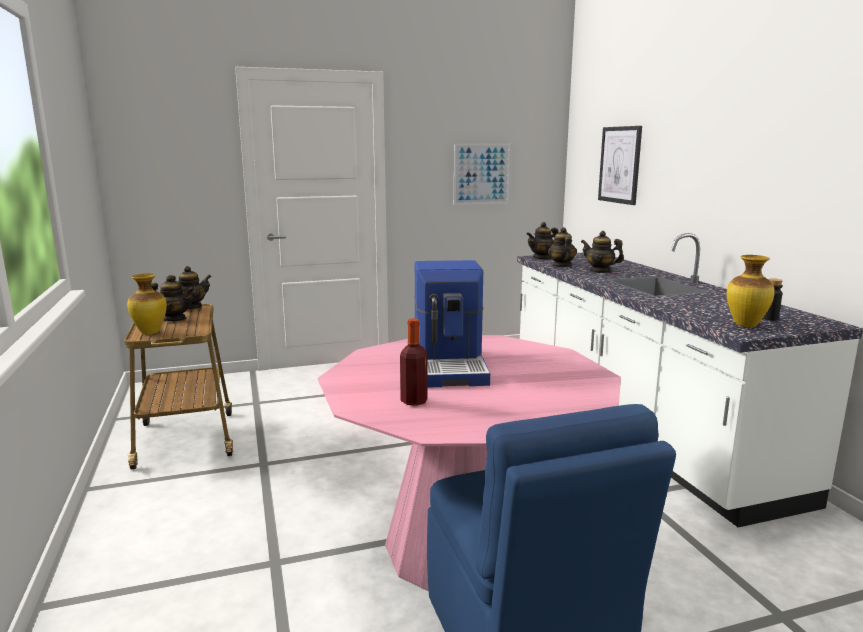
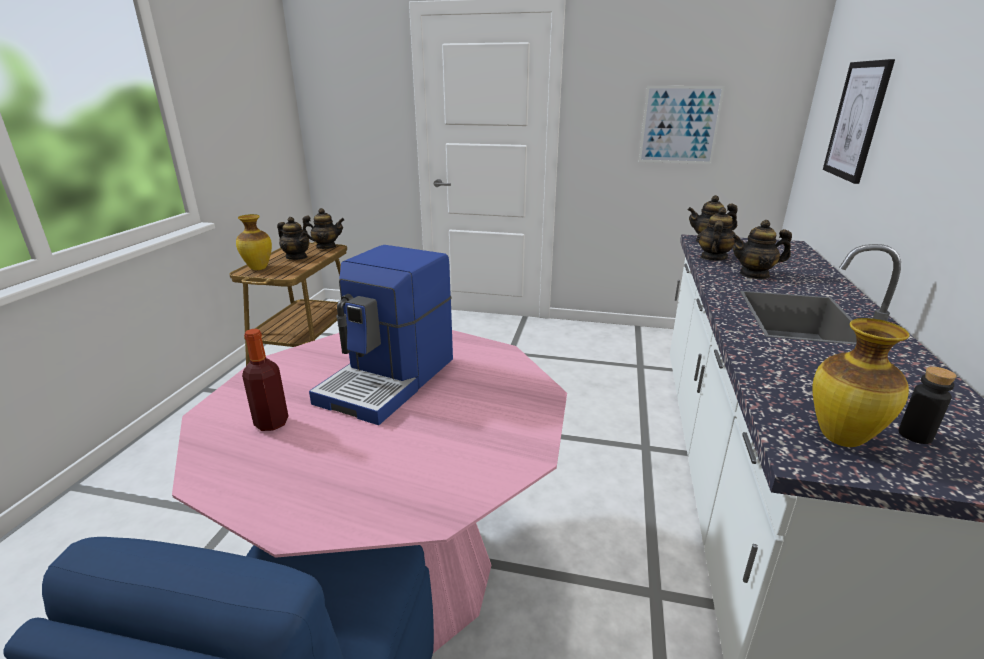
camera: 30 degrees right, 10 degrees up
(600, 271) = (754, 274): teapot -> teapot turned 60 degrees counterclockwise

